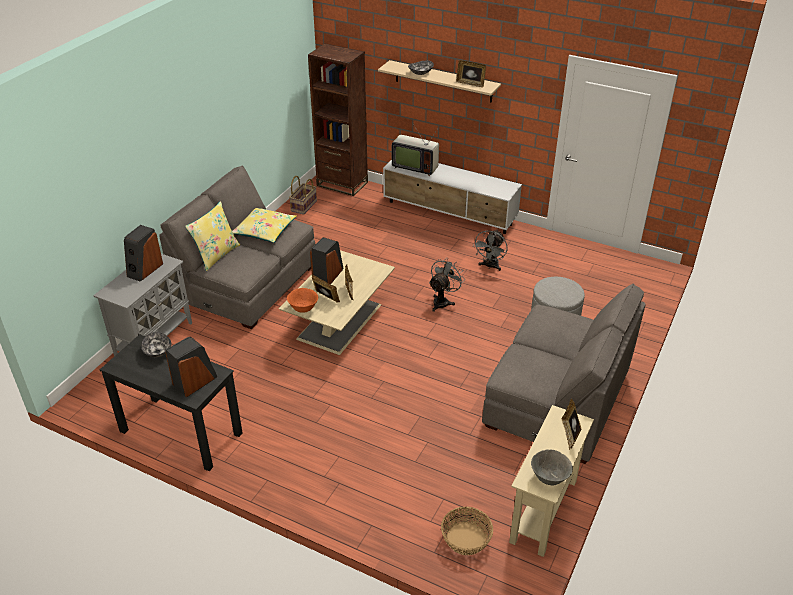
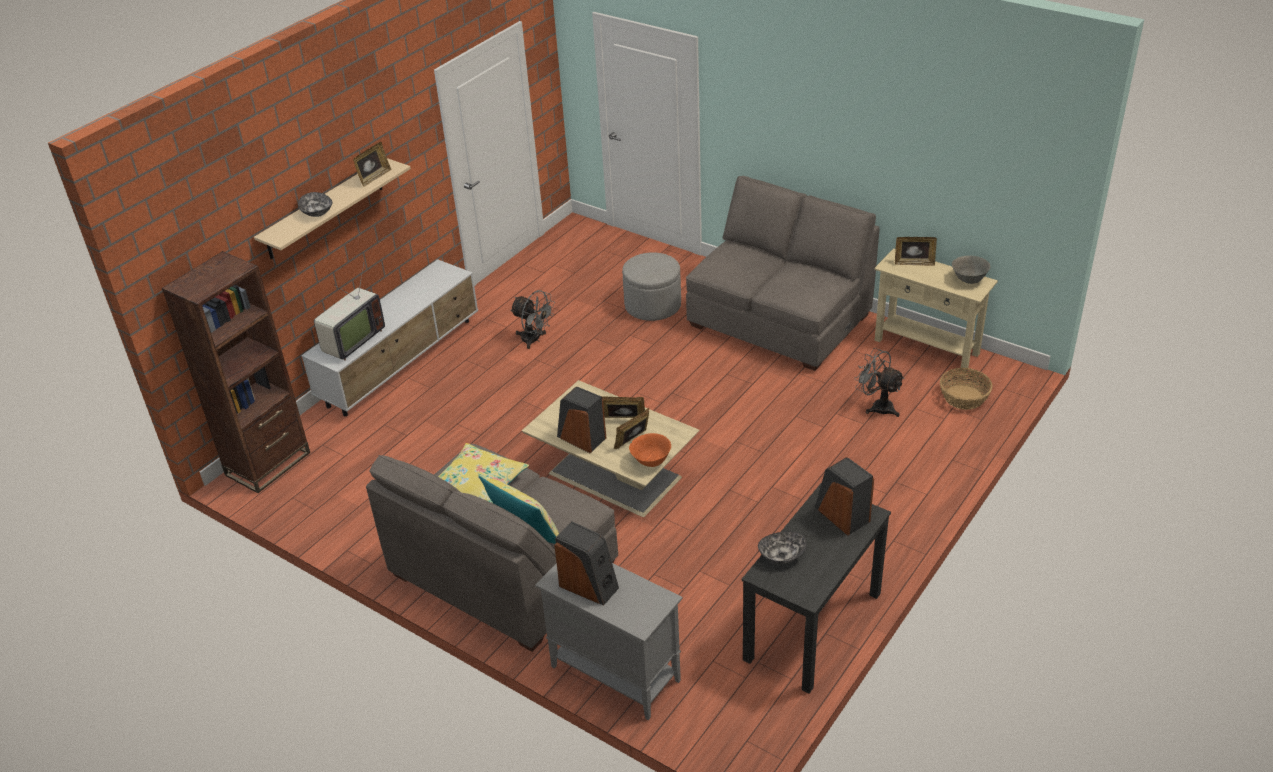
camera: 80 degrees left, 0 degrees up
(303, 206) = (312, 509): basket -> none
(443, 301) = (595, 383): grey fan -> grey fan (877, 406)

